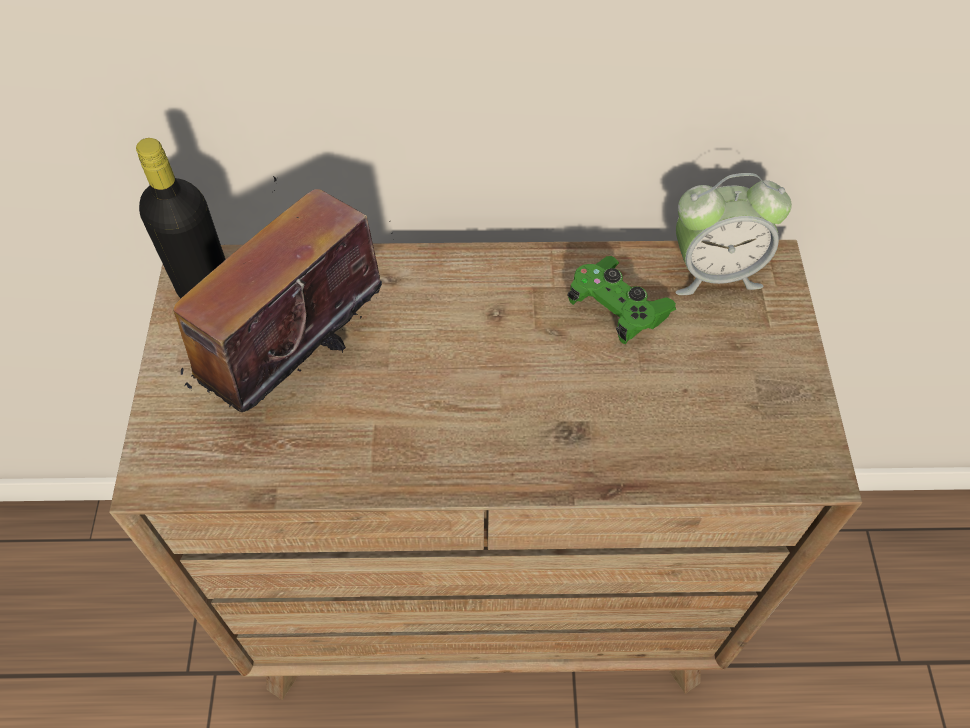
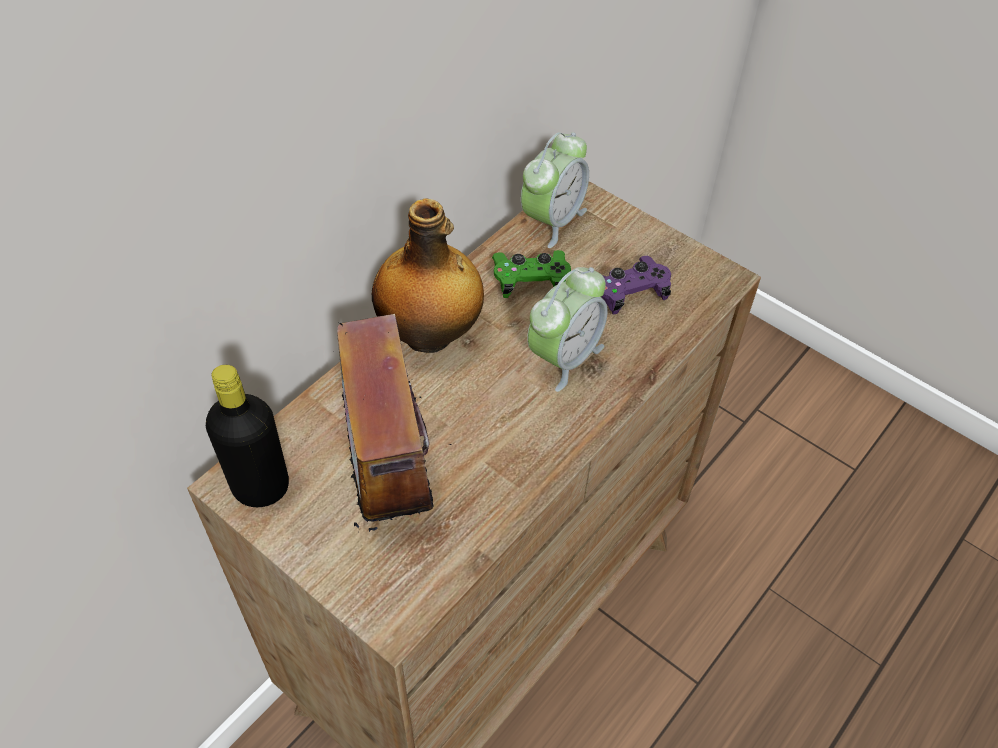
camera: 50 degrees left, 5 degrees down
(473, 282) = (430, 335): none -> bottle
(556, 400) = (564, 357): none -> alarm clock
(694, 396) = (627, 293): none -> purple game controller

